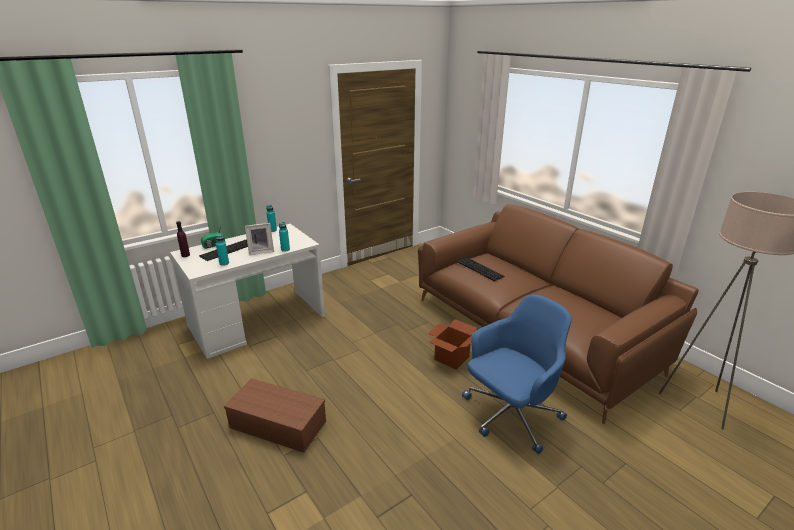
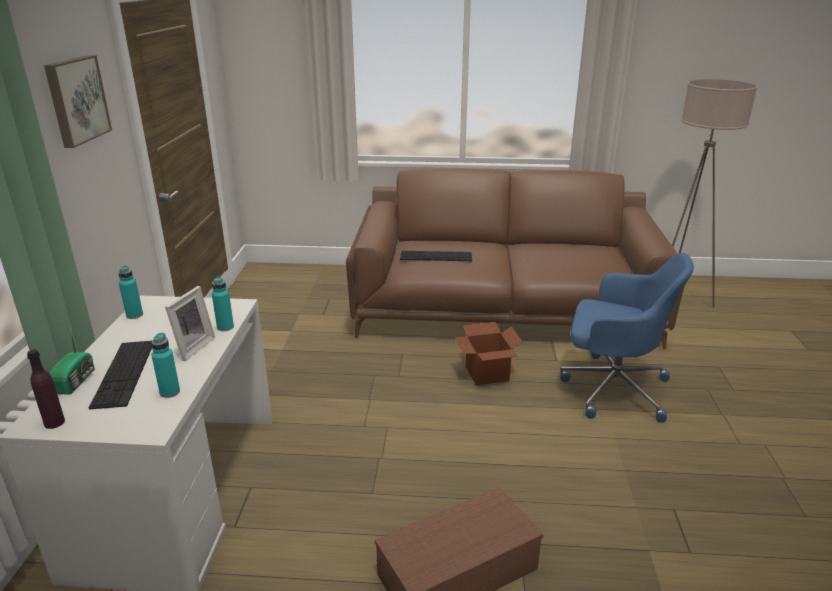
camera: 50 degrees left, 0 degrees up
(285, 121) = (76, 100): none -> picture
(510, 416) = (612, 388): blue office chair -> blue office chair turned 105 degrees clockwise

